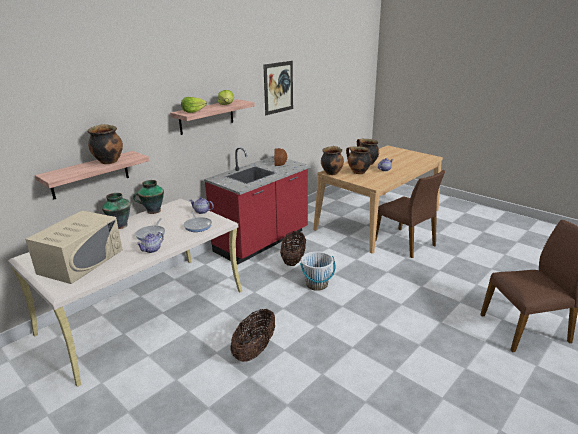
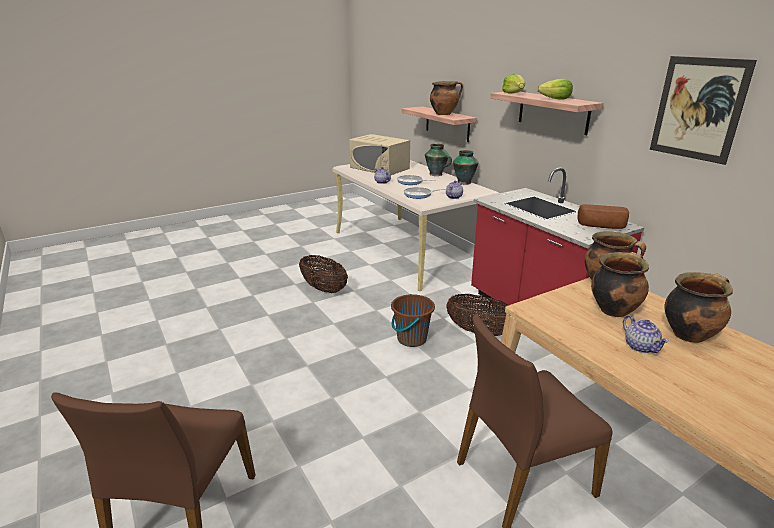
camera: 105 degrees right, 0 degrees up
(317, 284) = (411, 339): white bucket -> brown bucket

